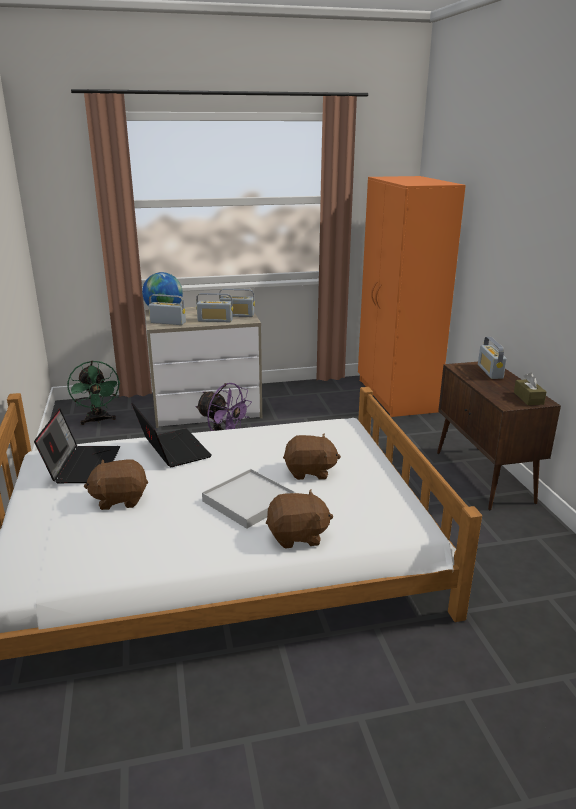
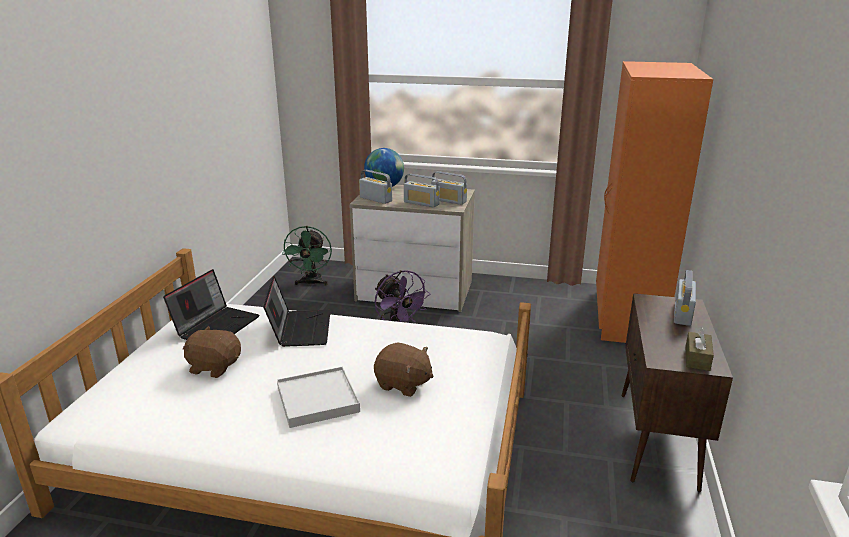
camera: 25 degrees right, 0 degrees up
(297, 536) = (327, 450): brown plush toy -> none

